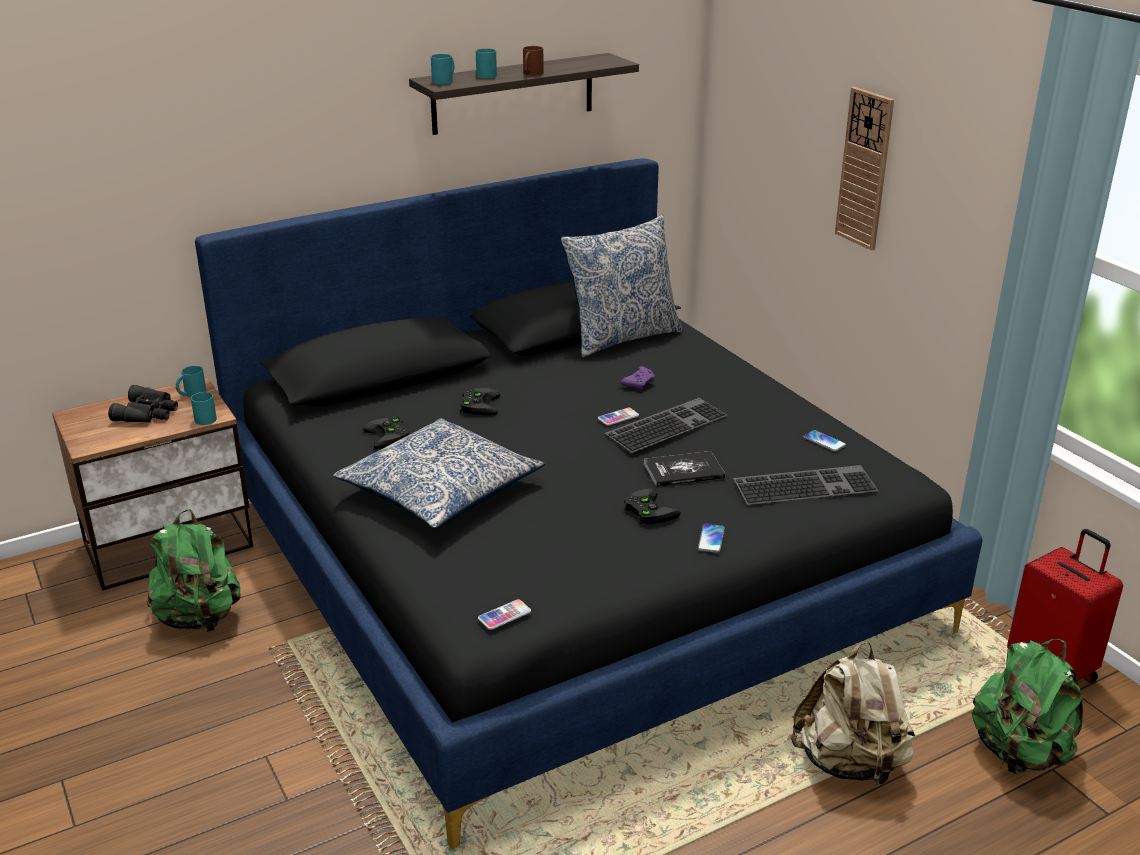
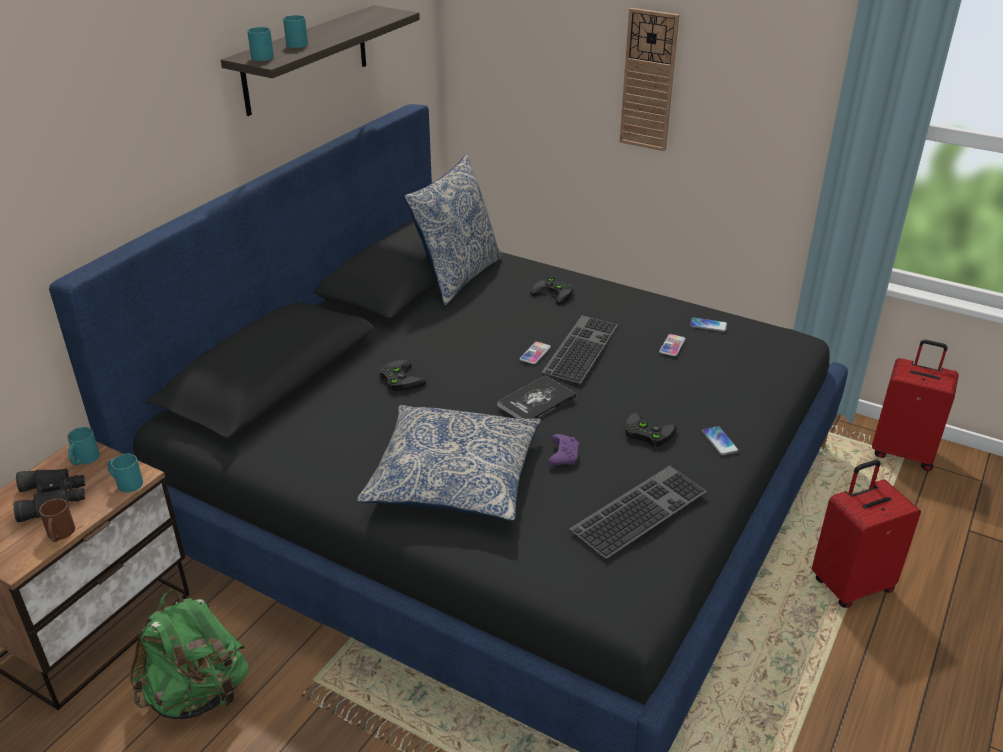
camera: 30 degrees left, 5 degrees up
(389, 436) = (349, 438): black game controller -> black game controller (555, 293)
(504, 615) = (639, 581): phone -> phone (672, 346)
(531, 74) = (338, 36): brown mug -> brown mug (60, 535)
(639, 383) = (517, 316): purple game controller -> purple game controller (563, 455)
(684, 471) = (635, 386): book -> book (536, 401)
(805, 484) = (735, 367): keyboard -> keyboard (638, 508)
(850, 763) = (850, 584): beige backpack -> red suitcase
(1019, 752) = (940, 526): green backpack -> none

